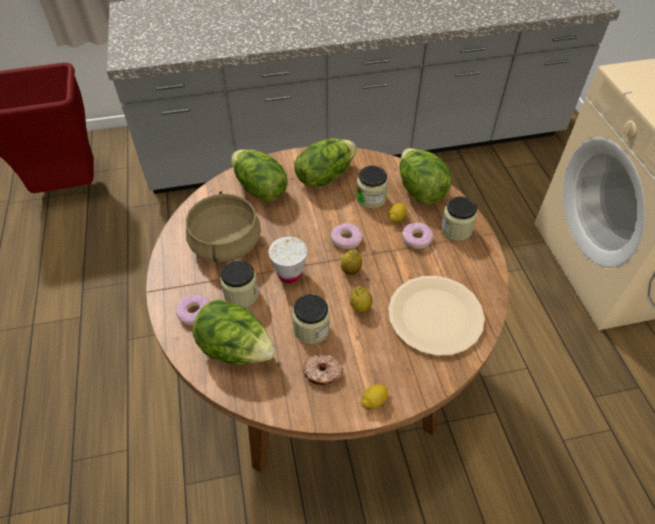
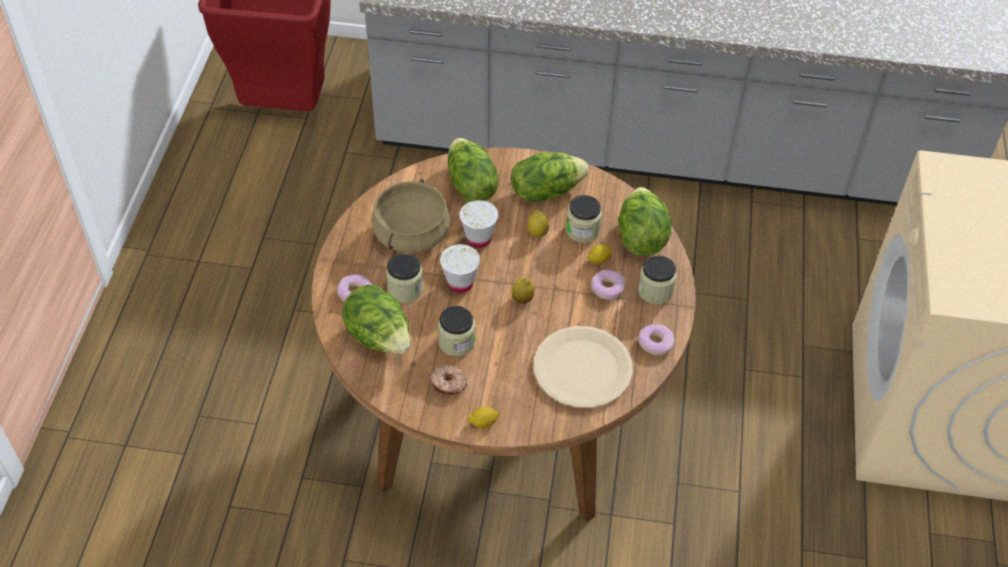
camera: 20 degrees right, 0 degrees up
(287, 230) = (479, 239): none -> white cup
(346, 239) = (534, 266): donut -> donut (655, 343)
(360, 307) = (514, 337): lemon -> lemon (537, 233)

